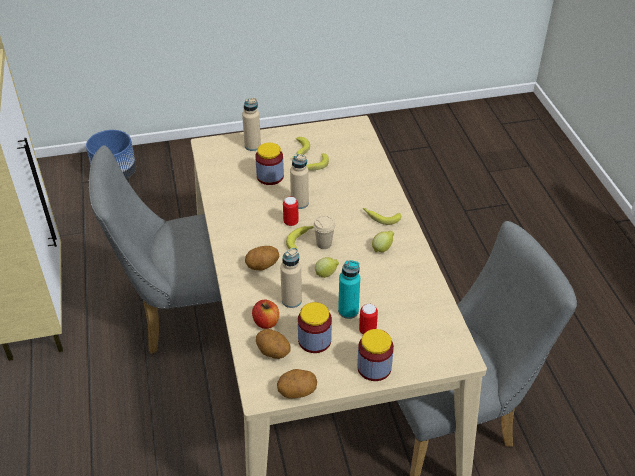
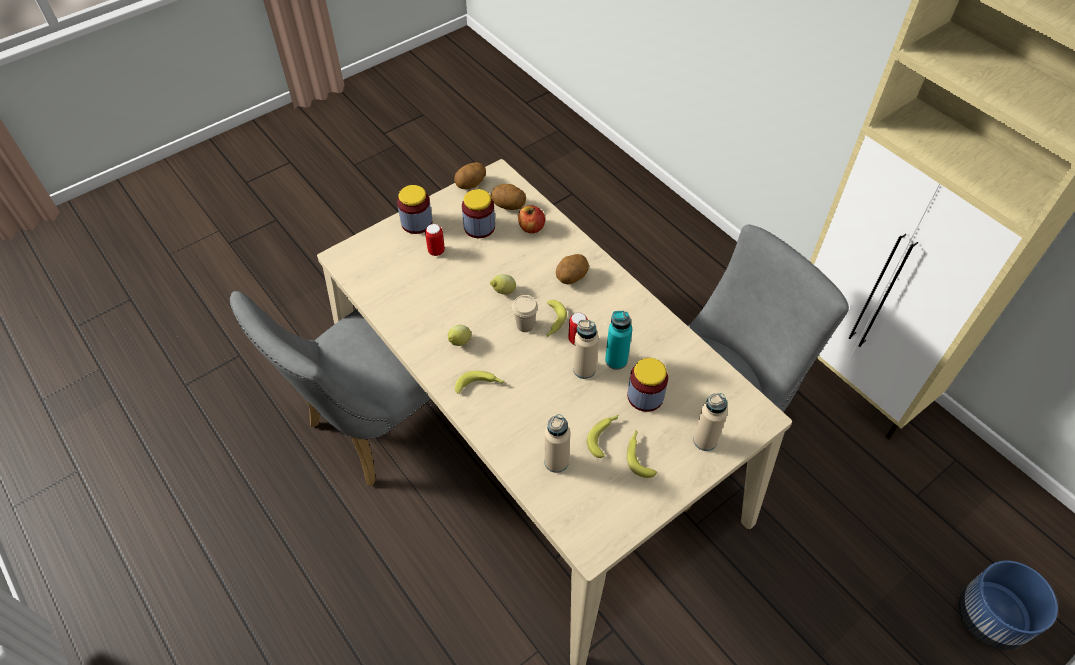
camera: 155 degrees right, 10 degrees up
(291, 300) = (521, 254): beige bottle -> beige bottle (556, 462)
(348, 311) = (462, 262): turquoise bottle -> turquoise bottle (616, 360)

